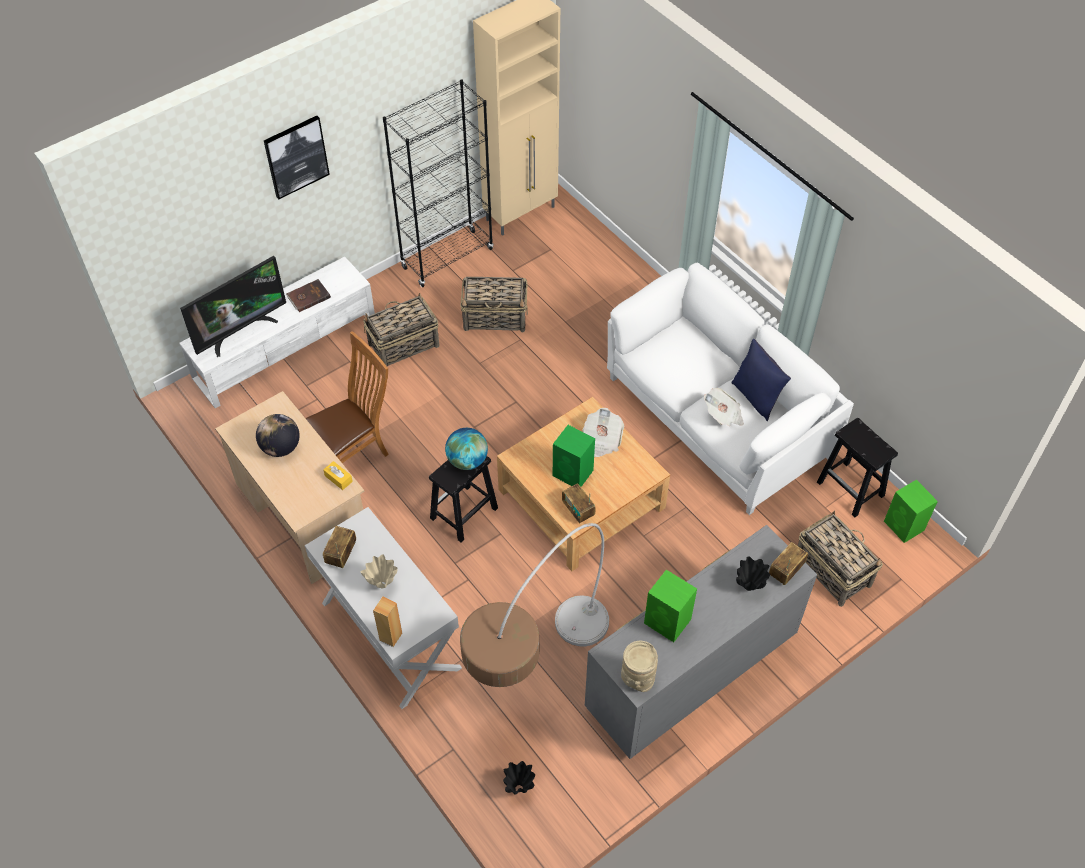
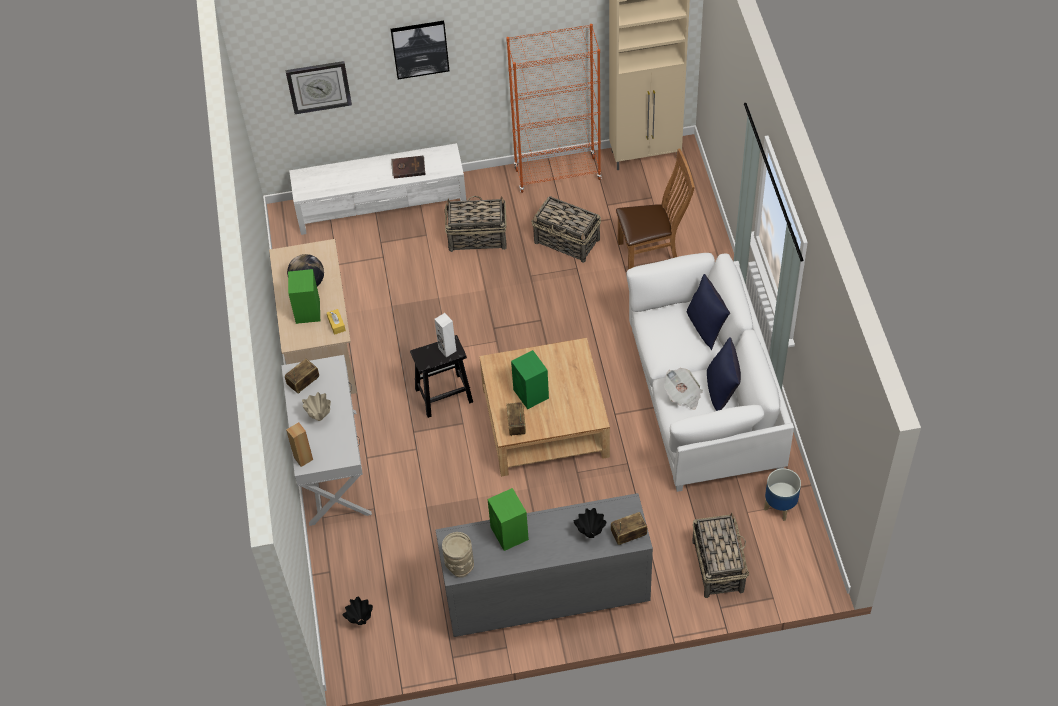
camera: 30 degrees right, 0 degrees up
(196, 233) = (319, 86): none -> wall clock
(241, 331) = (340, 178): television -> none
(355, 453) = (387, 313): brown chair -> brown chair (652, 253)
(447, 258) = (557, 174): black bookcase -> orange bookcase
(467, 460) = (447, 350): globe -> white speaker
(537, 677) = (424, 546): floor lamp -> none
(602, 440) = (571, 376): newspaper -> none
(702, 343) = (706, 327): none -> blue pillow
(851, 489) = (780, 506): black stool -> planter
(904, 526) = (806, 556): green speaker -> green speaker (307, 312)

